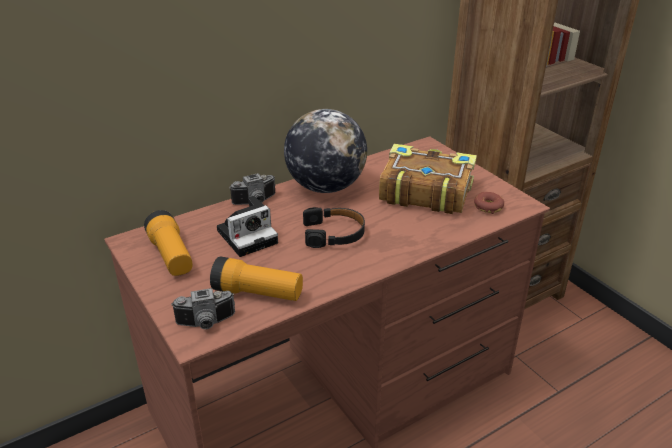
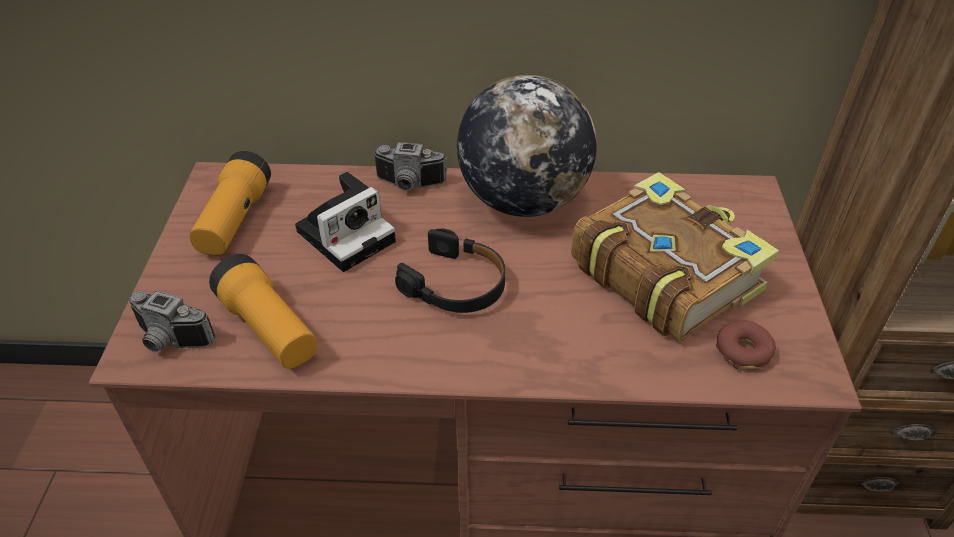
camera: 35 degrees right, 10 degrees up
(249, 235) = (348, 234): camera -> camera turned 45 degrees counterclockwise

